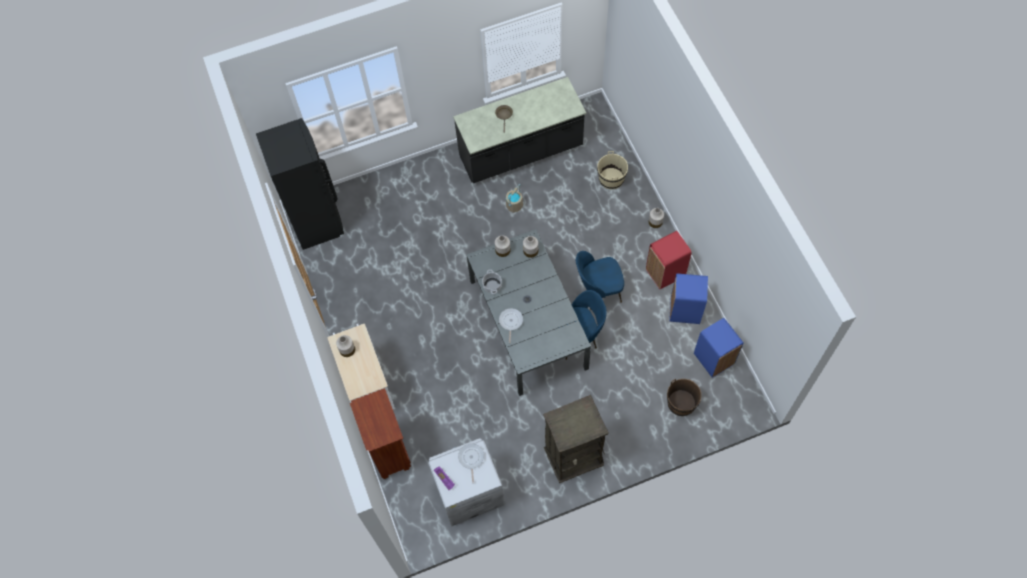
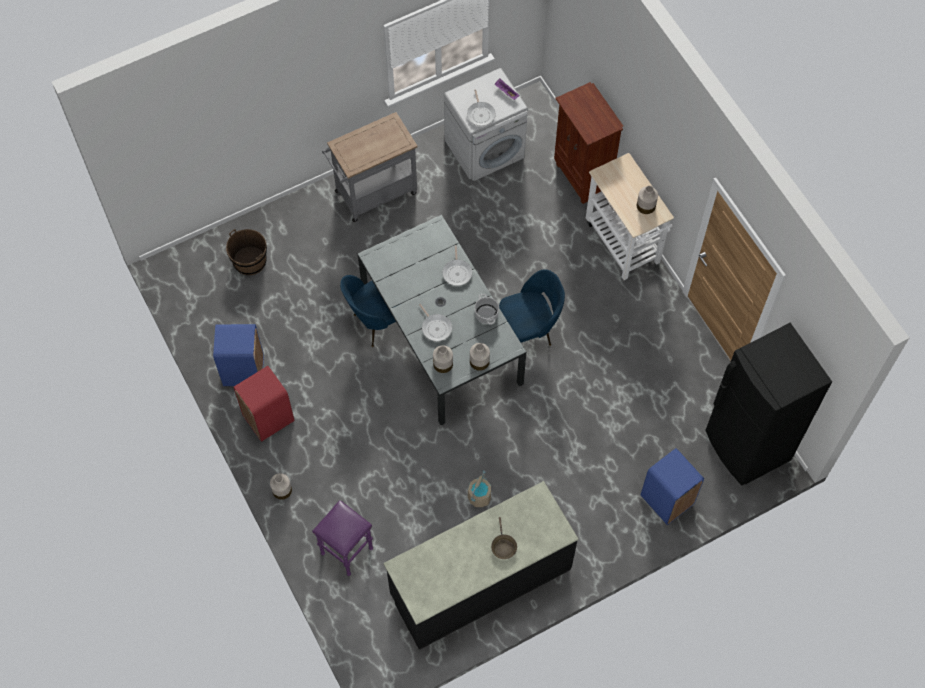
camera: 170 degrees right, 0 degrees up
(533, 279) = (436, 327): none -> frying pan
(573, 456) = (373, 193): brown bookcase -> grey cart
(597, 292) = (356, 384): blue chair -> blue chair (529, 333)
(611, 179) = (345, 551): beige bucket -> purple stool
(713, 359) = (209, 314): blue trash can -> blue trash can (667, 499)

